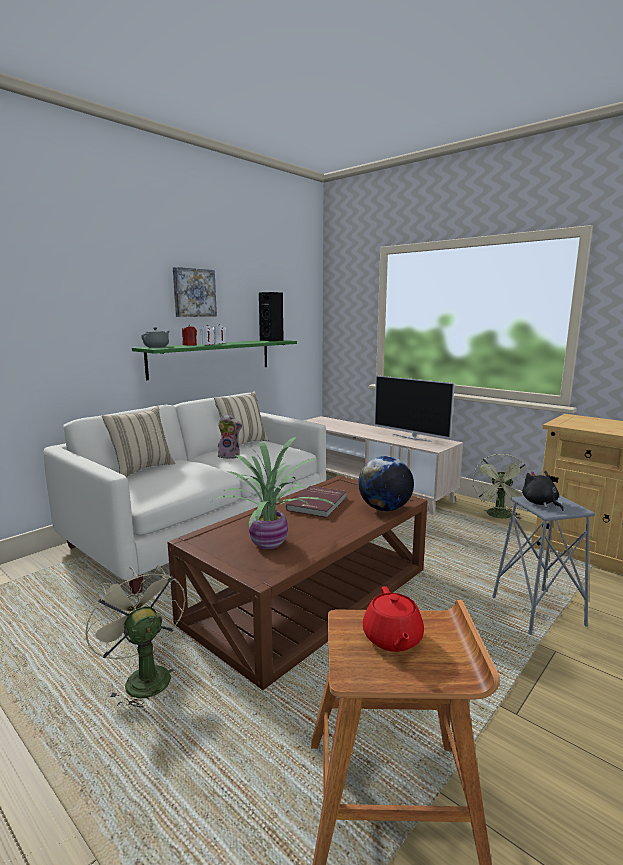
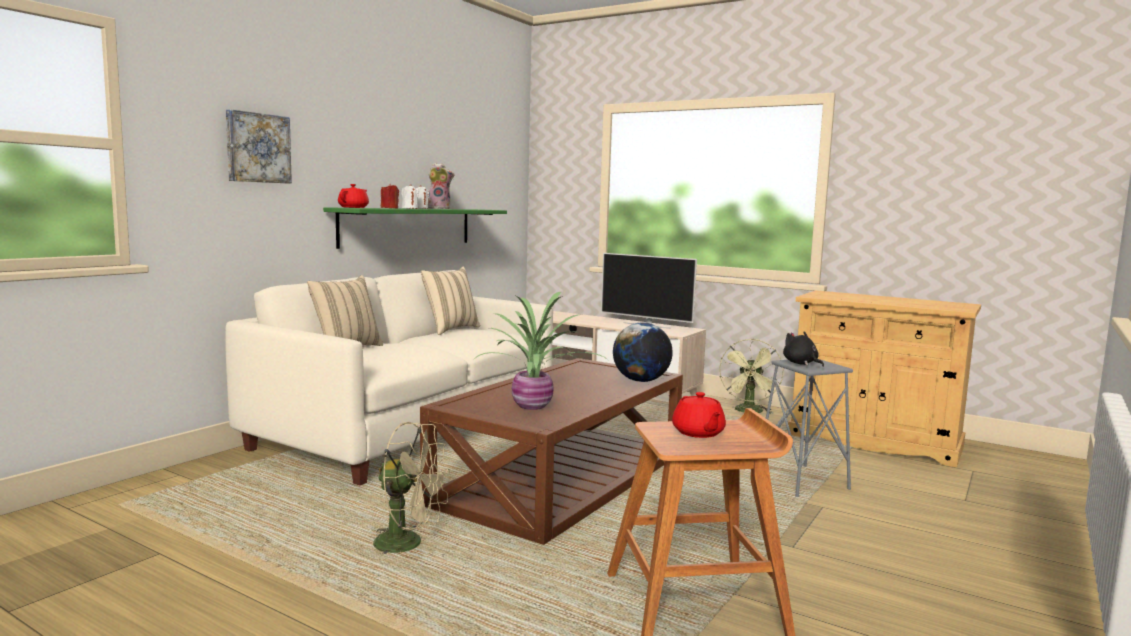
camera: 10 degrees left, 5 degrees down
(142, 677) = (409, 544): beige fan -> beige fan turned 150 degrees clockwise
(157, 346) = (354, 207): grey teapot -> red teapot
(193, 293) = (391, 146): picture -> picture (257, 148)
(230, 456) = (445, 338): plush toy -> plush toy (439, 208)
(272, 340) = (477, 209): black speaker -> none
(318, 504) = (567, 378): red book -> none

